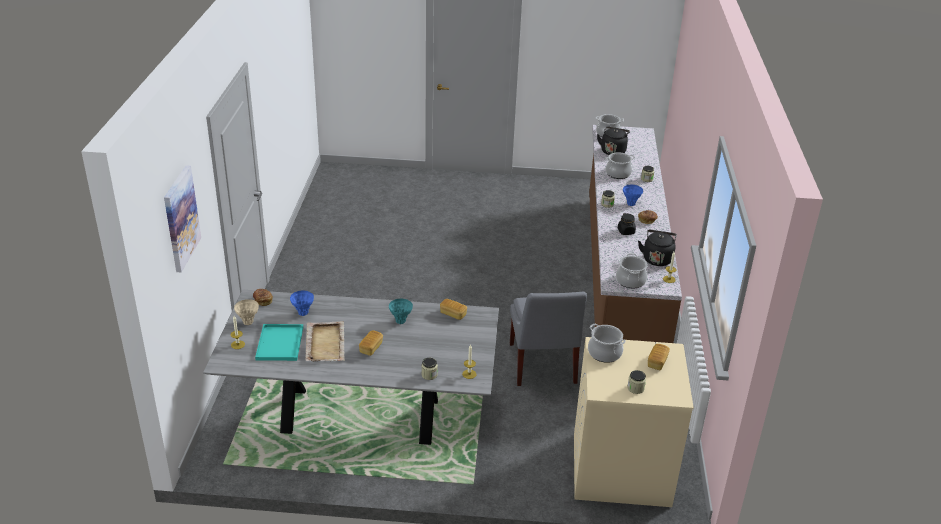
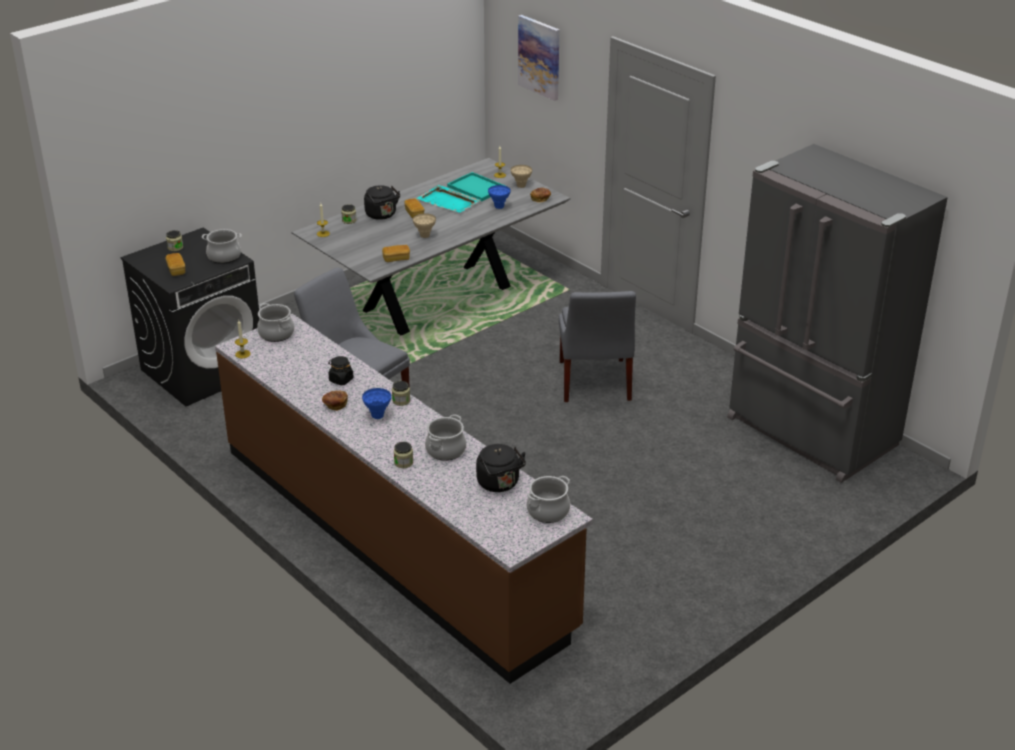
camera: 135 degrees right, 0 degrees up
(325, 343) = (449, 202): beige tray -> turquoise tray
(337, 203) = (810, 433): none -> grey fridge
(382, 288) = (594, 383): none -> grey chair
(400, 321) = (424, 236): turquoise vase -> beige vase
(620, 470) = (203, 370): beige washing machine -> black washing machine
(657, 259) = (276, 368): black kettle -> black kettle (382, 215)

